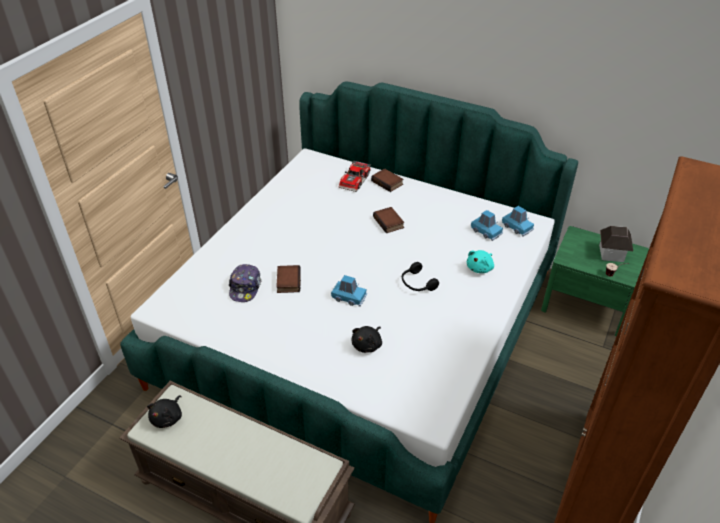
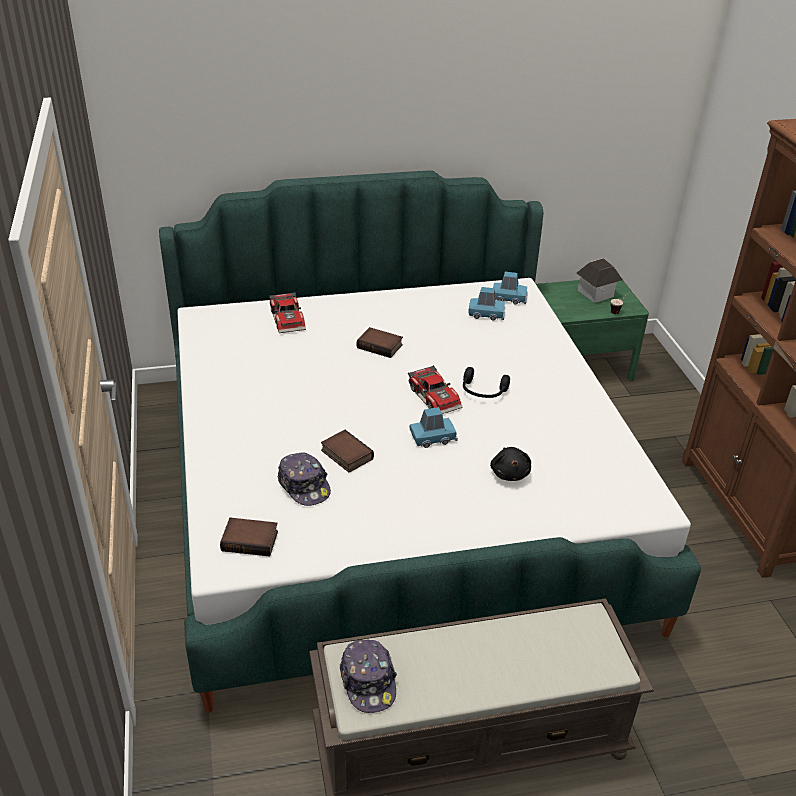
camera: 40 degrees left, 5 degrees down
(168, 417) = (368, 681): black plush toy -> cap
(383, 272) = (436, 396): none -> toy car
(388, 182) = (328, 307): book -> book (251, 540)
(480, 268) = (522, 350): turquoise plush toy -> none

